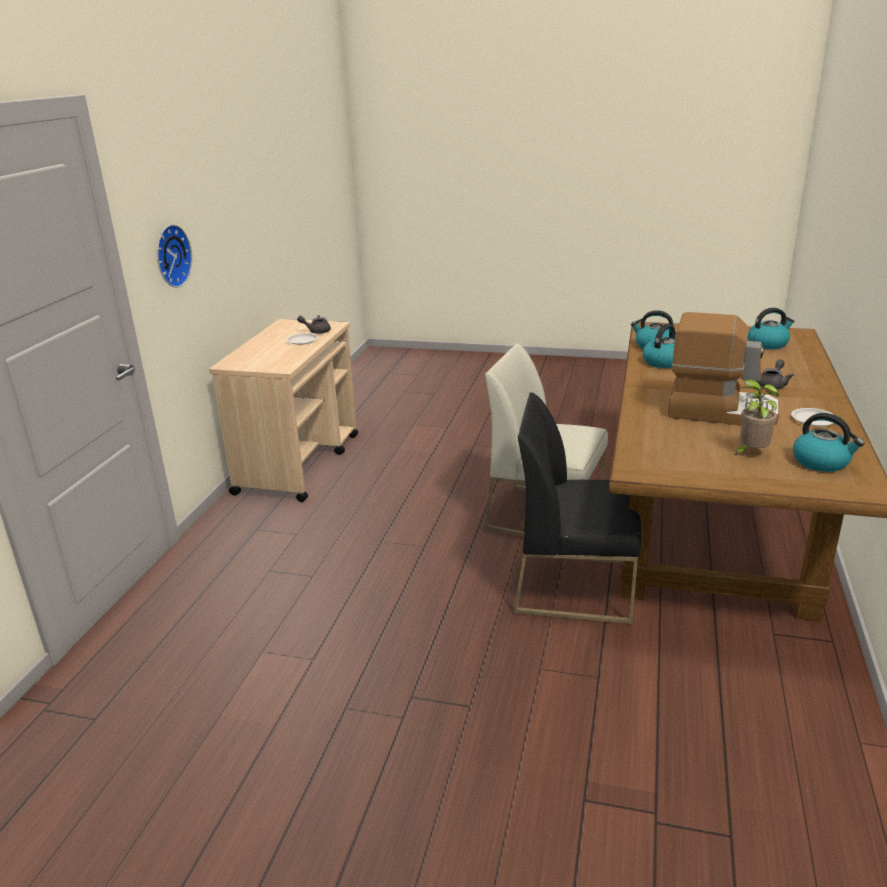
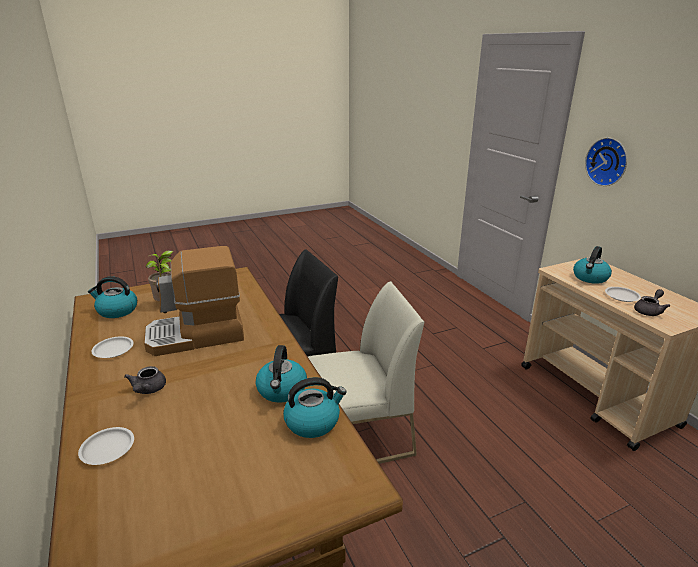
camera: 140 degrees right, 0 degrees up
(768, 344) = (151, 503): kettle -> kettle (590, 278)
(799, 365) = (108, 448): none -> white plate

